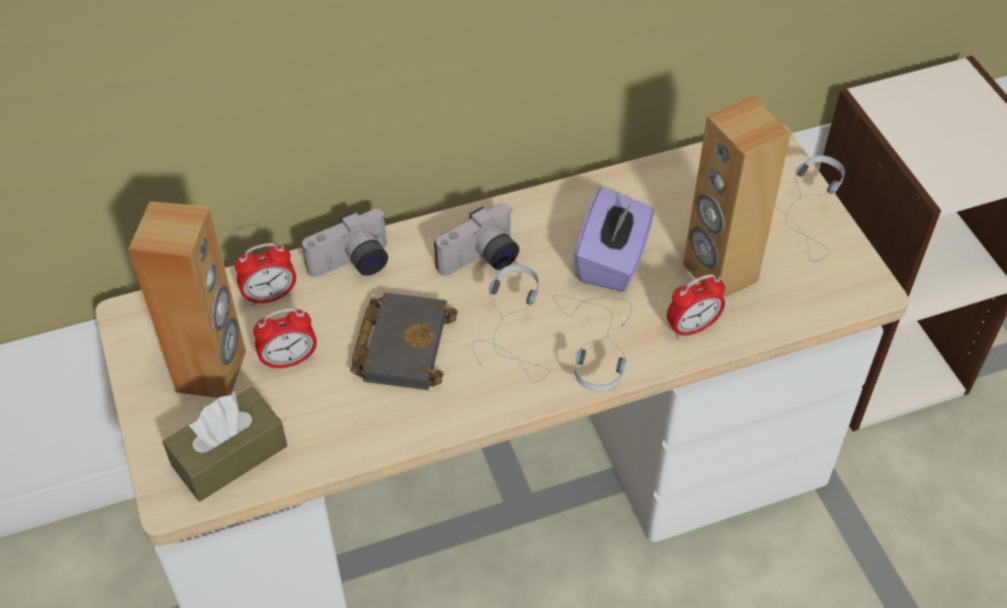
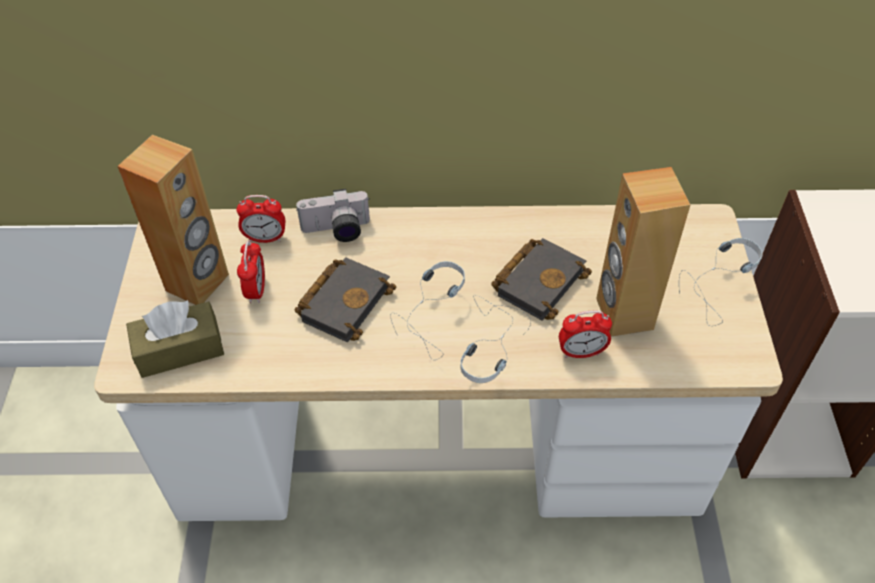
camera: 20 degrees right, 0 degrees up
(289, 360) = (256, 290): alarm clock -> alarm clock turned 90 degrees counterclockwise
(482, 261) = (435, 253): camera -> none
(612, 260) = (539, 280): purple tissue box -> black book

